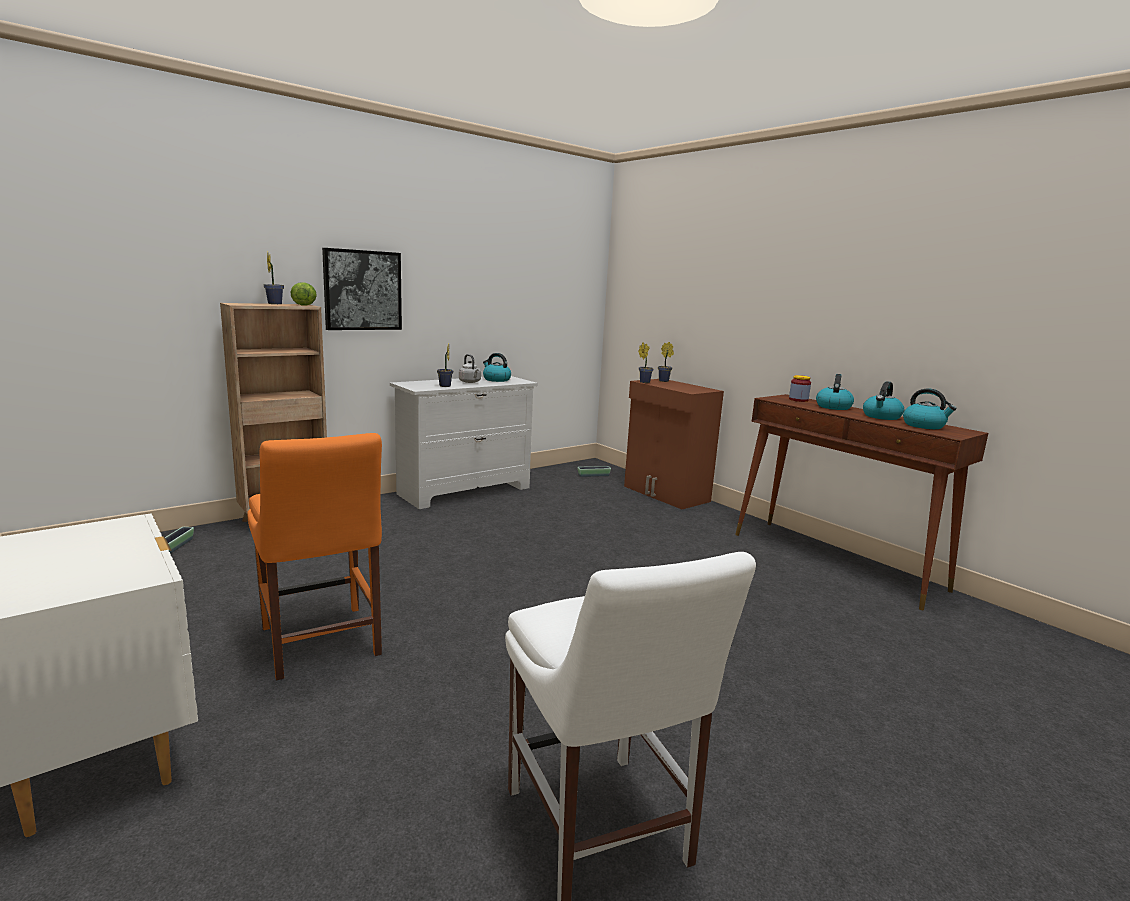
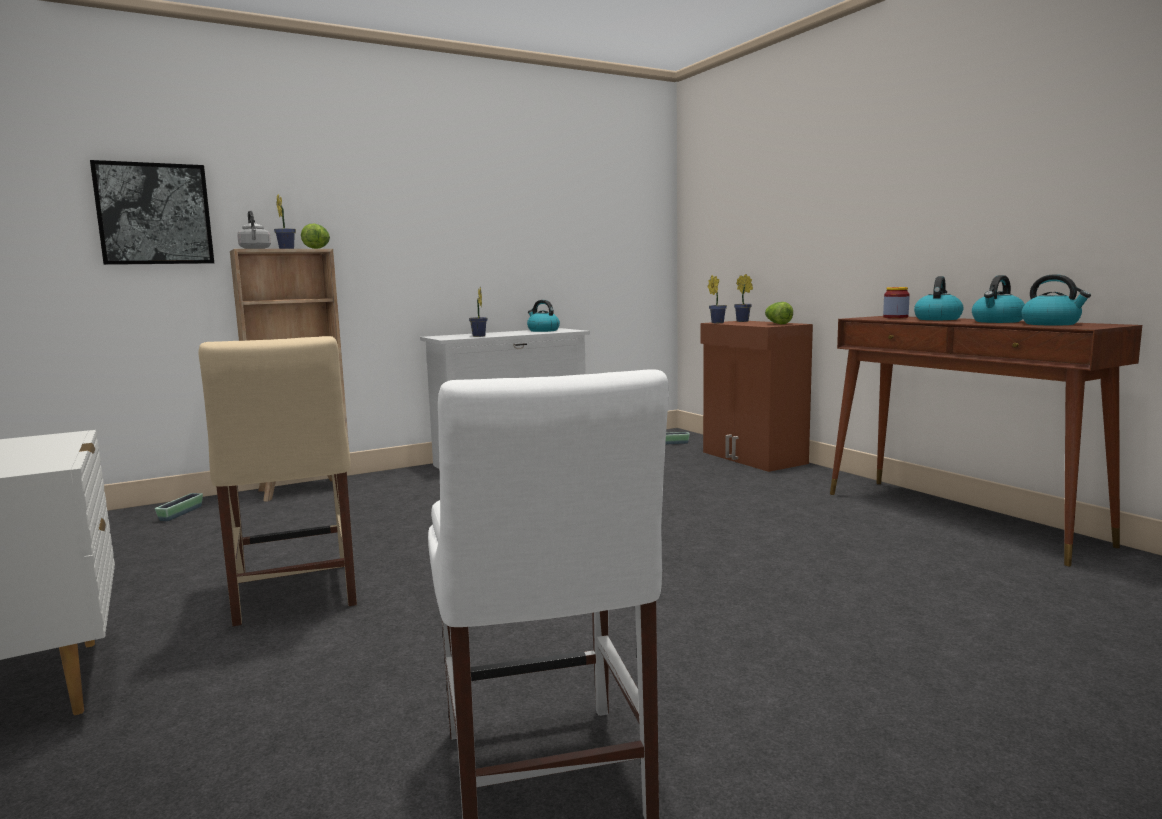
camera: 10 degrees right, 5 degrees down
(321, 644) = (294, 595): orange chair -> beige chair
(362, 290) = (386, 235): picture -> picture (154, 214)
(470, 382) = (511, 333): grey kettle -> grey kettle (255, 249)
(695, 388) = (777, 323): none -> lettuce

